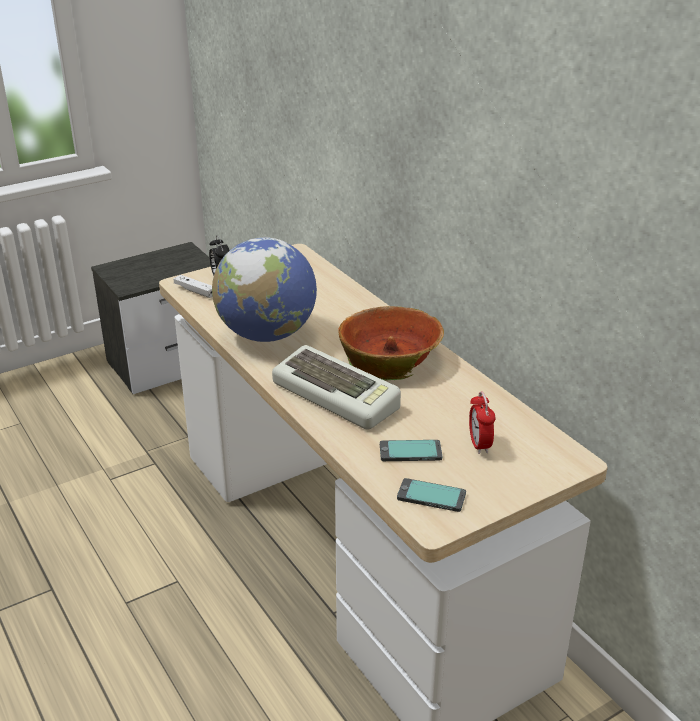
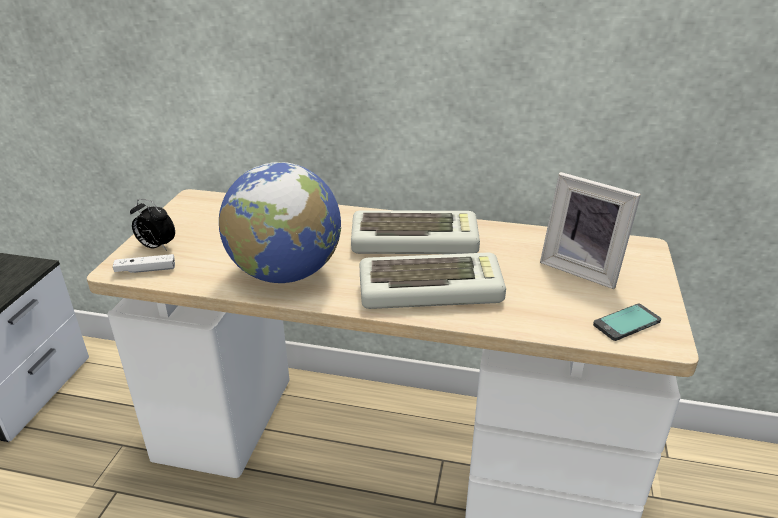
camera: 45 degrees left, 0 degrees up
(390, 357) = (415, 241): bowl -> keyboard
(410, 452) = (556, 300): phone -> none
(479, 444) = (582, 268): alarm clock -> picture frame

